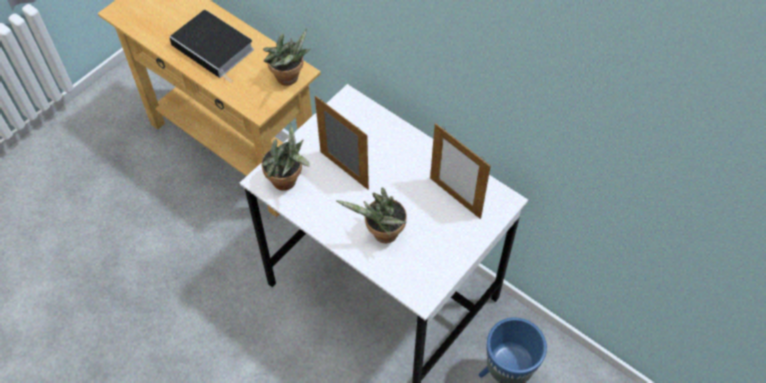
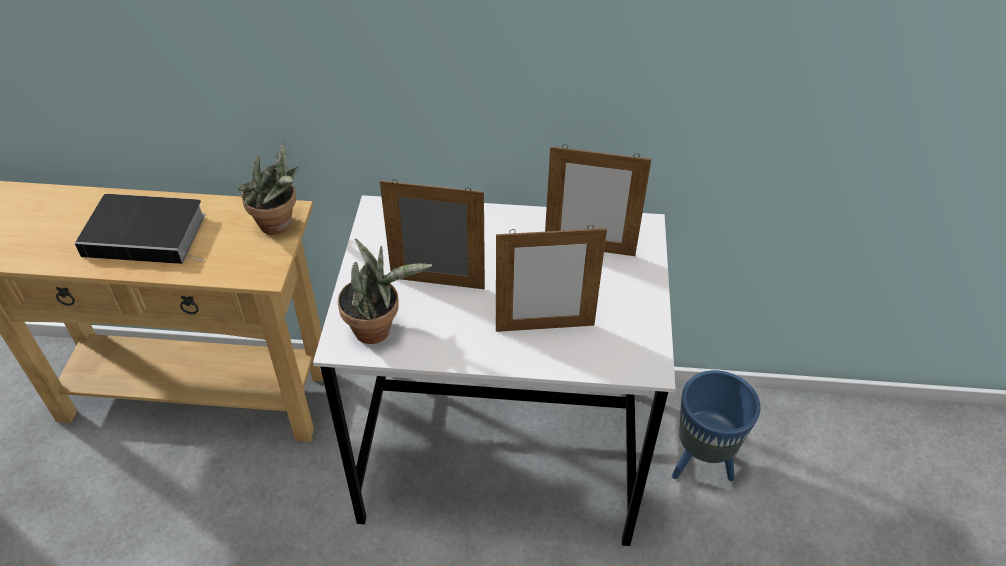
camera: 35 degrees left, 10 degrees down
(382, 235) = (545, 327): potted plant -> picture frame

